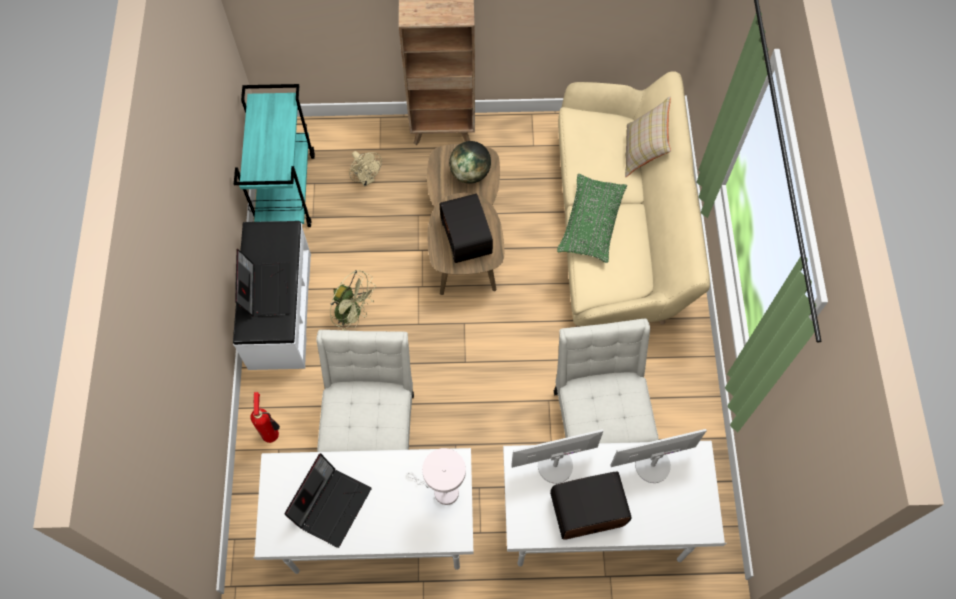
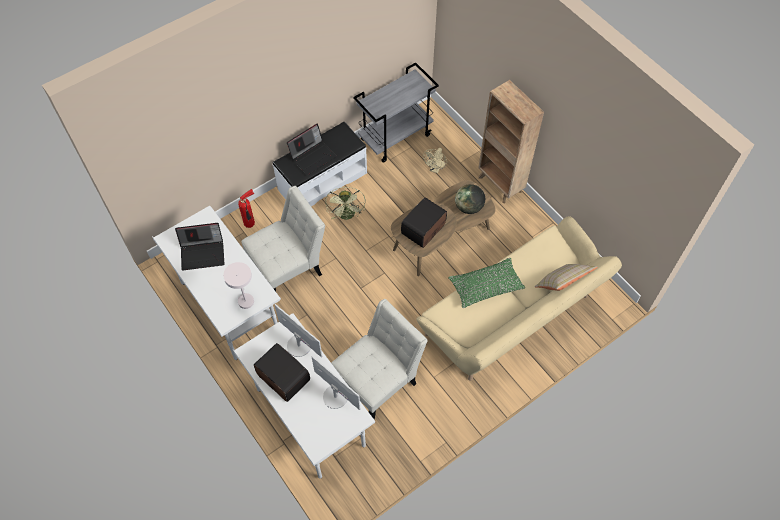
camera: 55 degrees right, 5 degrees down
(285, 190) = (396, 137): turquoise cart -> grey cart

